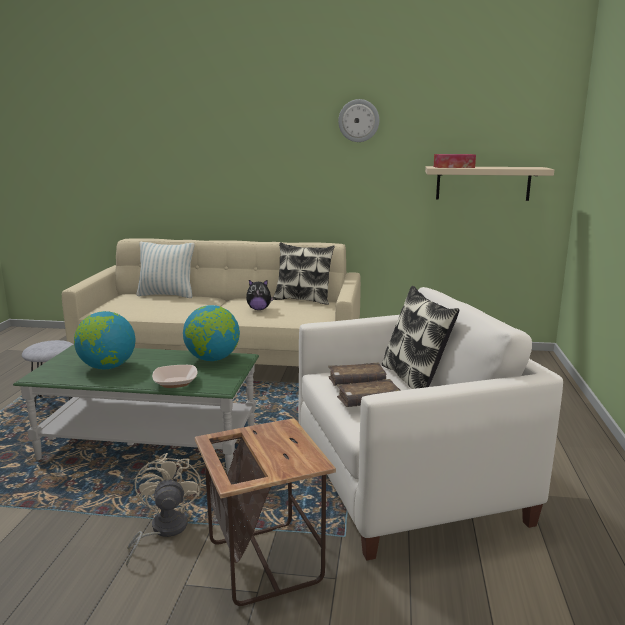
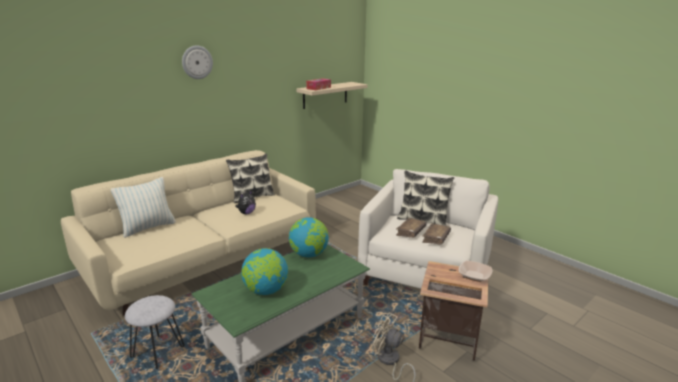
camera: 50 degrees left, 5 degrees up
(175, 382) = (328, 277): bowl -> bowl (474, 276)
(358, 120) = (255, 61): wall clock -> wall clock (197, 62)

